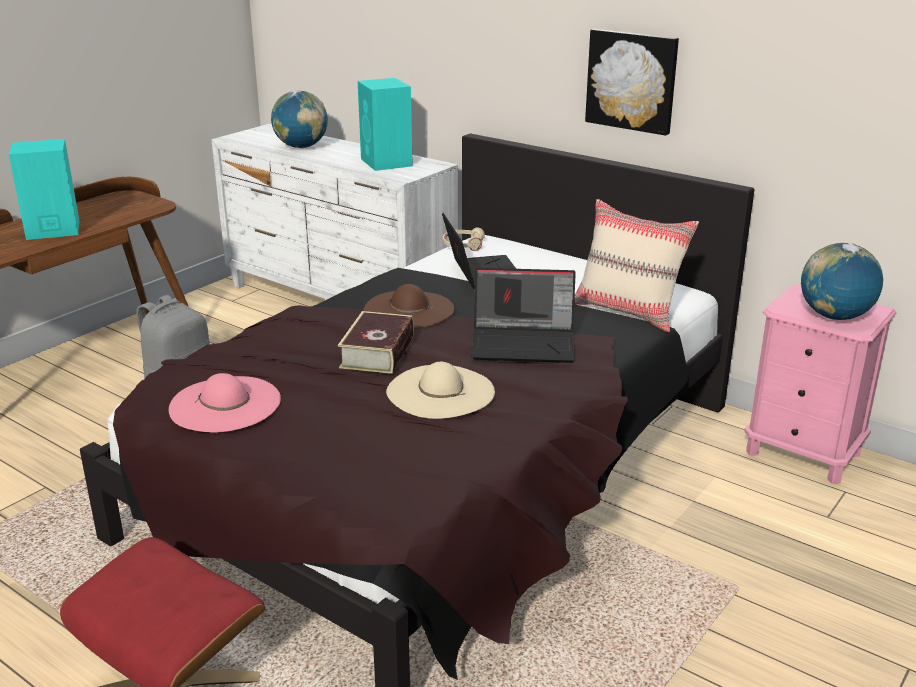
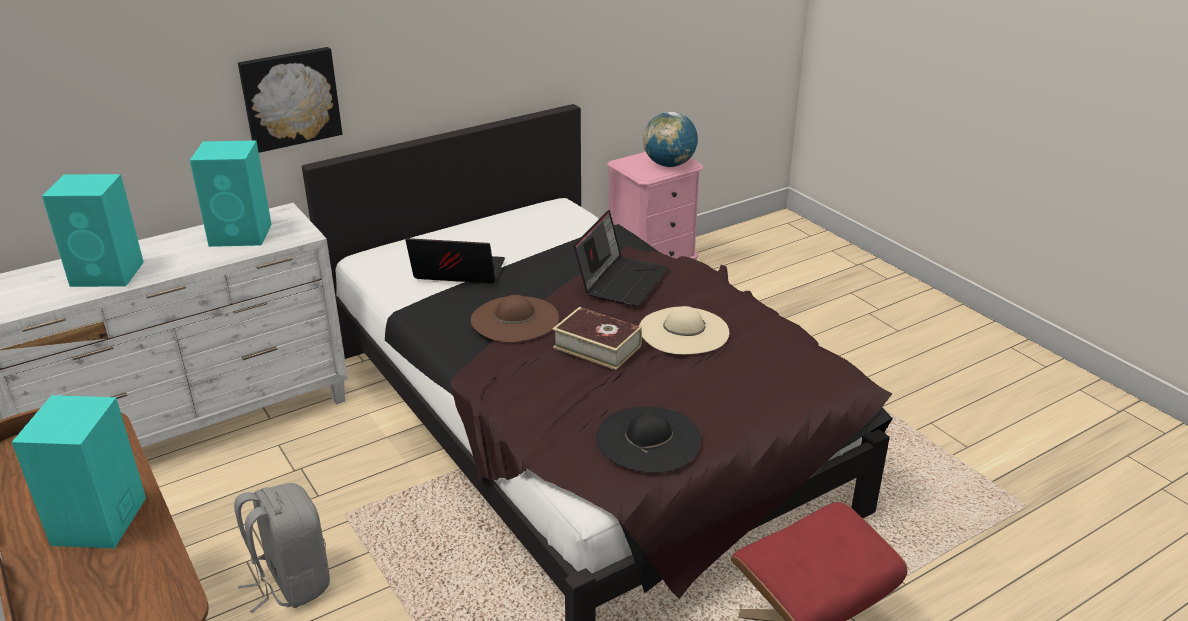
camera: 70 degrees left, 5 degrees up
(225, 404) = (648, 439): pink hat -> black hat
(301, 147) = (109, 274): globe -> turquoise speaker
(463, 245) = (373, 269): beige headphones -> none
(628, 312) = (581, 232): beige pillow -> none
(632, 80) = (460, 55): picture -> picture (290, 98)

